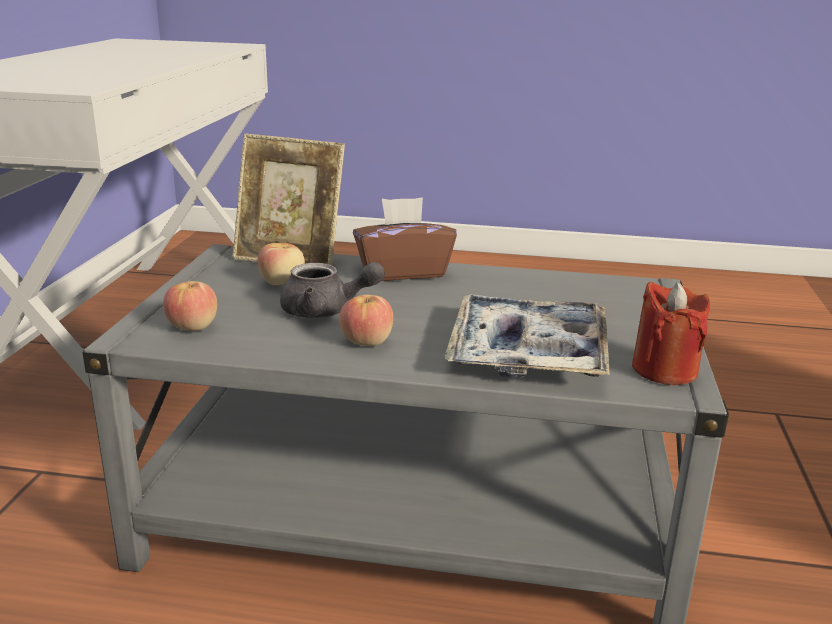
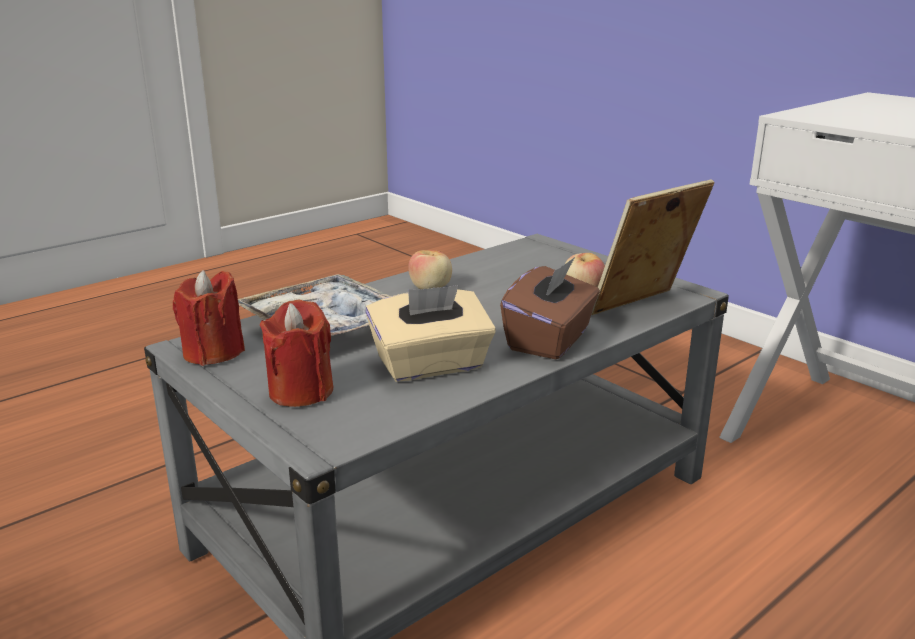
camera: 130 degrees right, 0 degrees up
(192, 327) = (532, 256): apple -> none
(326, 311) = (502, 291): grey teapot -> none
(512, 291) = (431, 365): none -> beige tissue box
(628, 312) = (301, 391): none -> red candle

